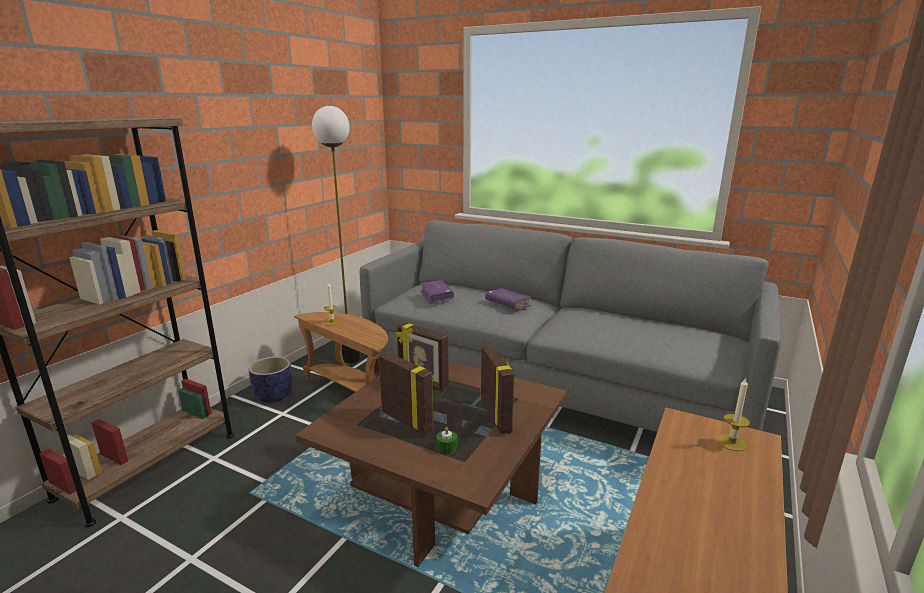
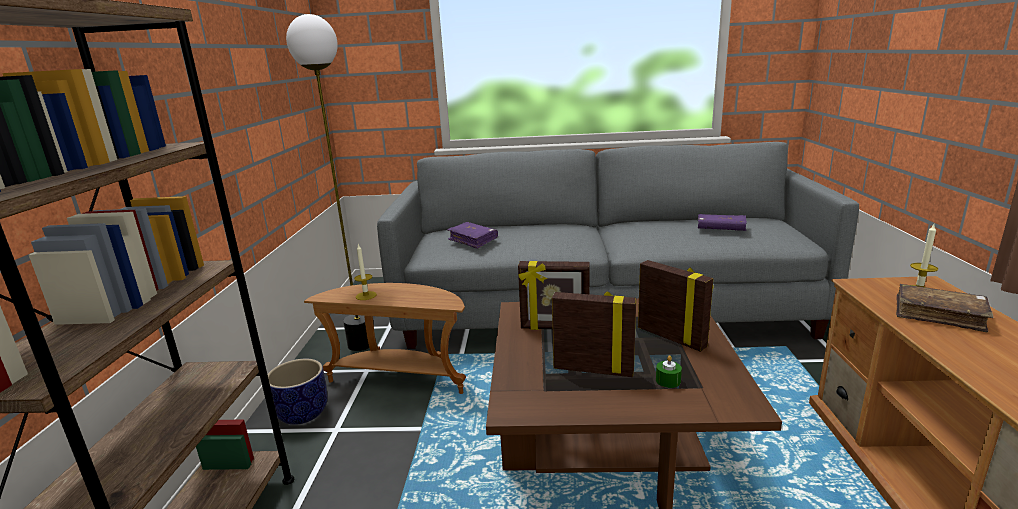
camera: 25 degrees left, 0 degrees up
(507, 304) = (559, 232): purple book -> purple book (720, 229)
(708, 469) = (939, 315): none -> brown book

